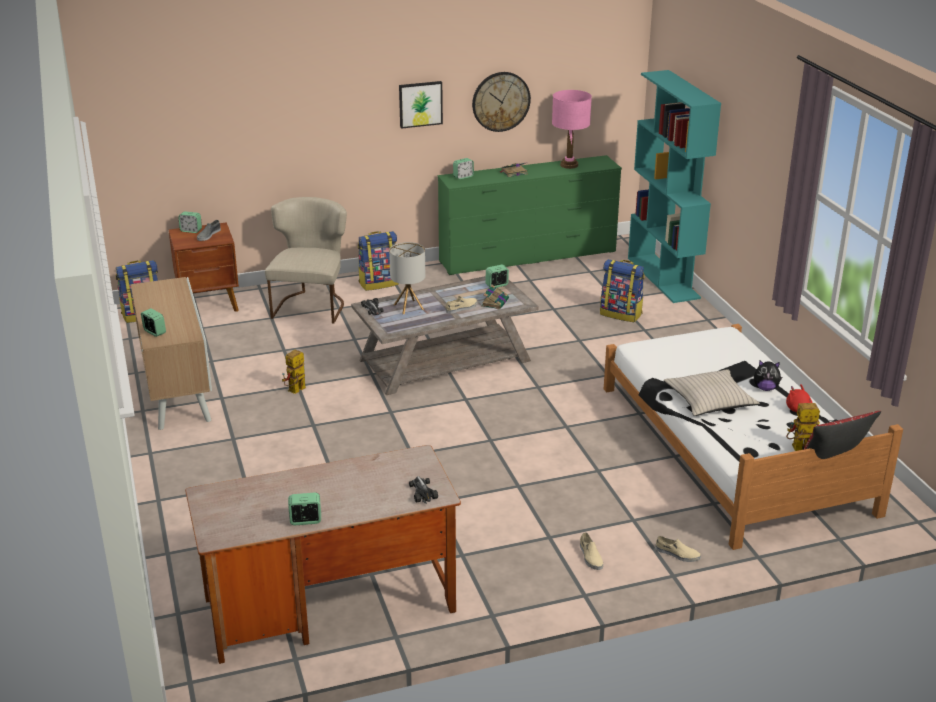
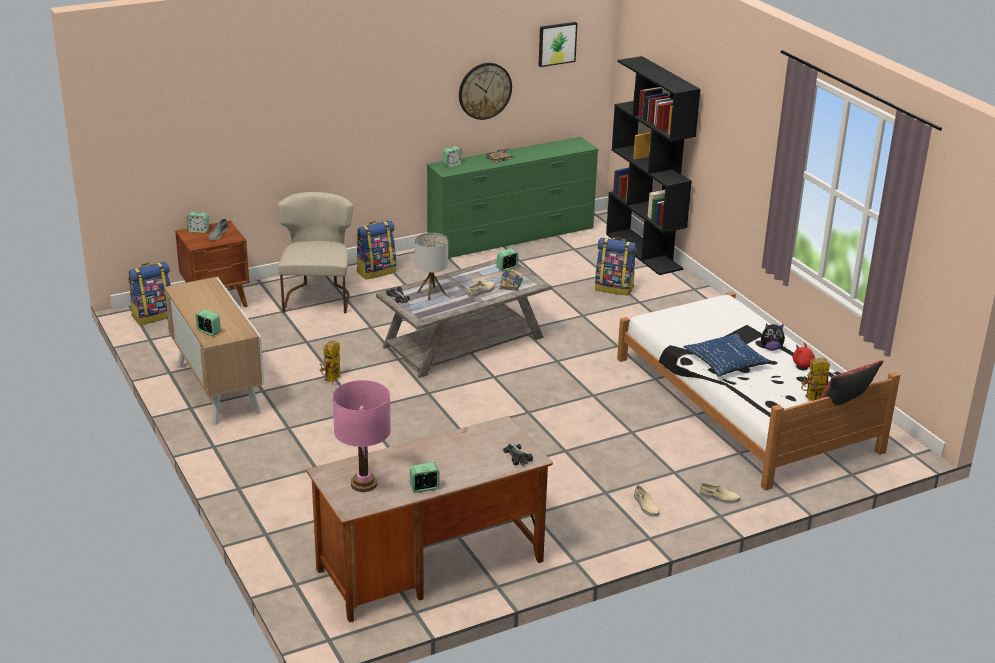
camera: 10 degrees left, 0 degrees up
(420, 104) = (411, 96): picture -> picture (556, 43)
(569, 165) = (548, 148): pink table lamp -> pink table lamp (363, 484)
(664, 278) = (644, 251): turquoise bookcase -> black bookcase
(710, 401) = (726, 362): beige pillow -> blue pillow

